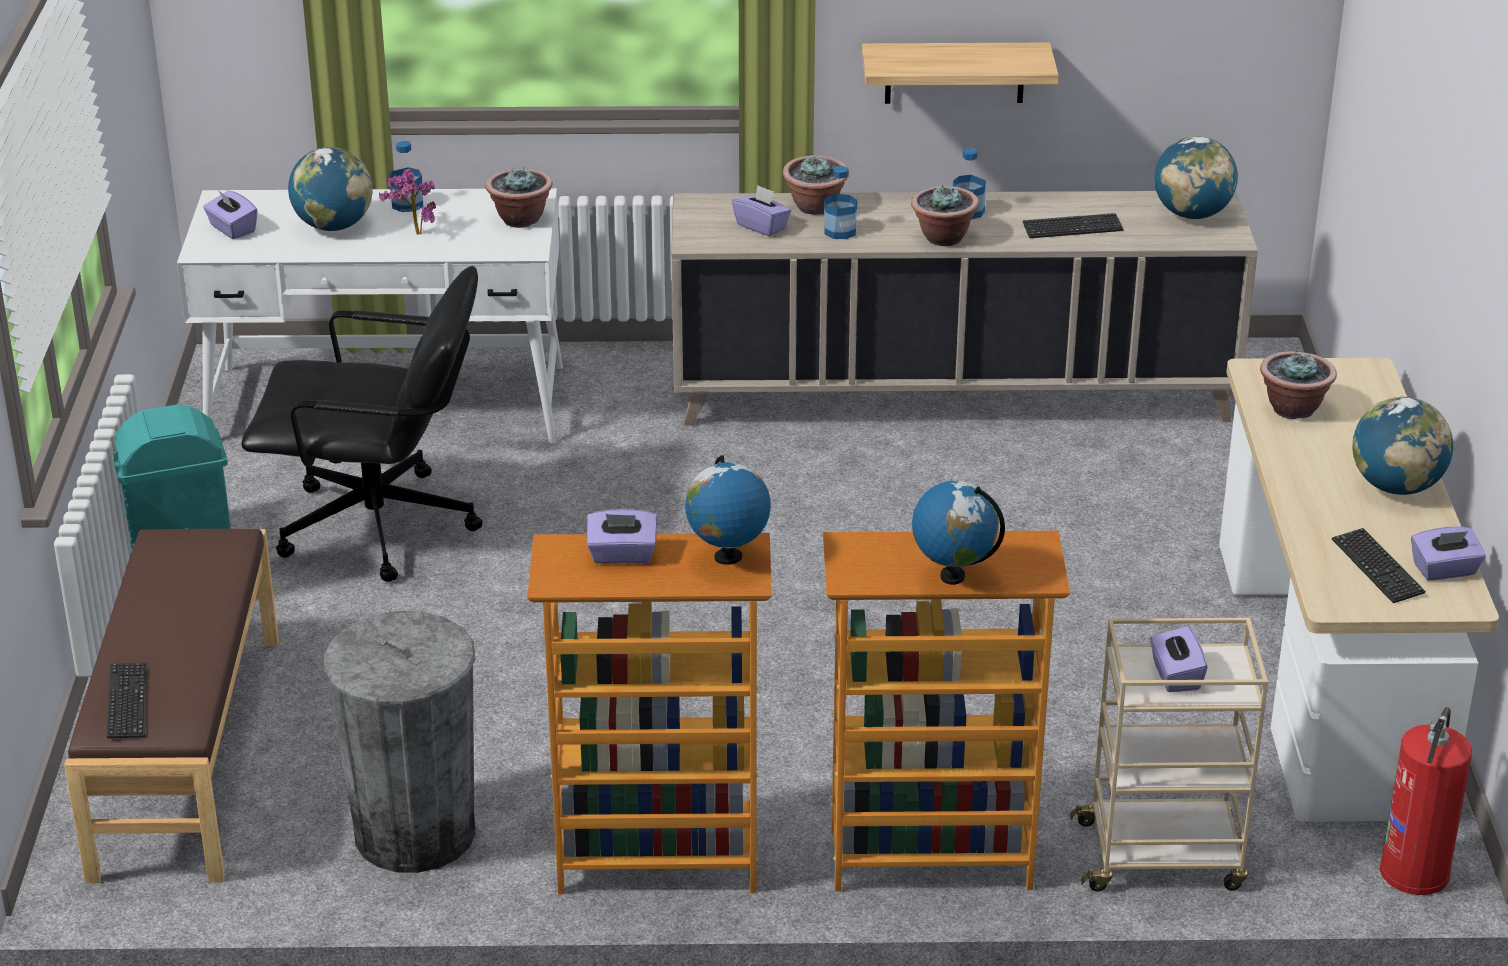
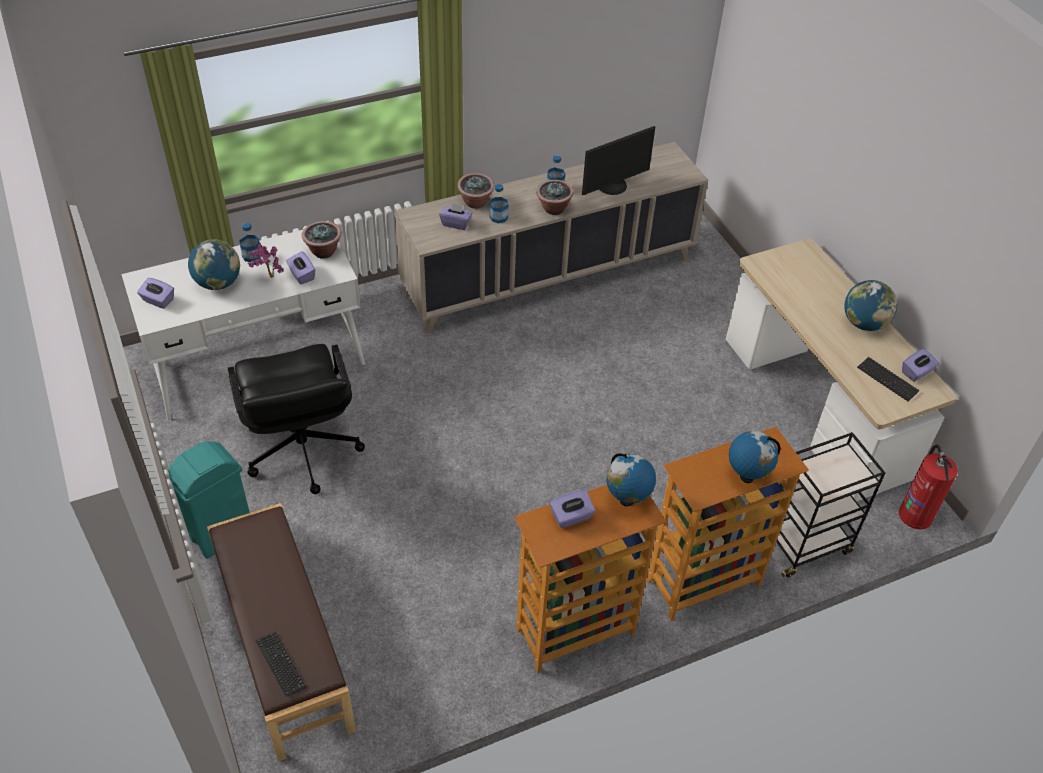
camera: 25 degrees left, 15 degrees up
(379, 528) = (302, 451): black office chair -> black office chair turned 90 degrees clockwise
(415, 832) = (440, 658): grey trash can -> none
(954, 72) = (530, 110): shelf -> none
(1072, 228) = (613, 186): keyboard -> monitor
(1162, 855) = (805, 543): beige cart -> black cart
(1175, 676) = (830, 475): purple tissue box -> purple tissue box (301, 275)
(1192, 214) = (664, 163): globe -> none
(1293, 409) = (788, 284): potted plant -> none

